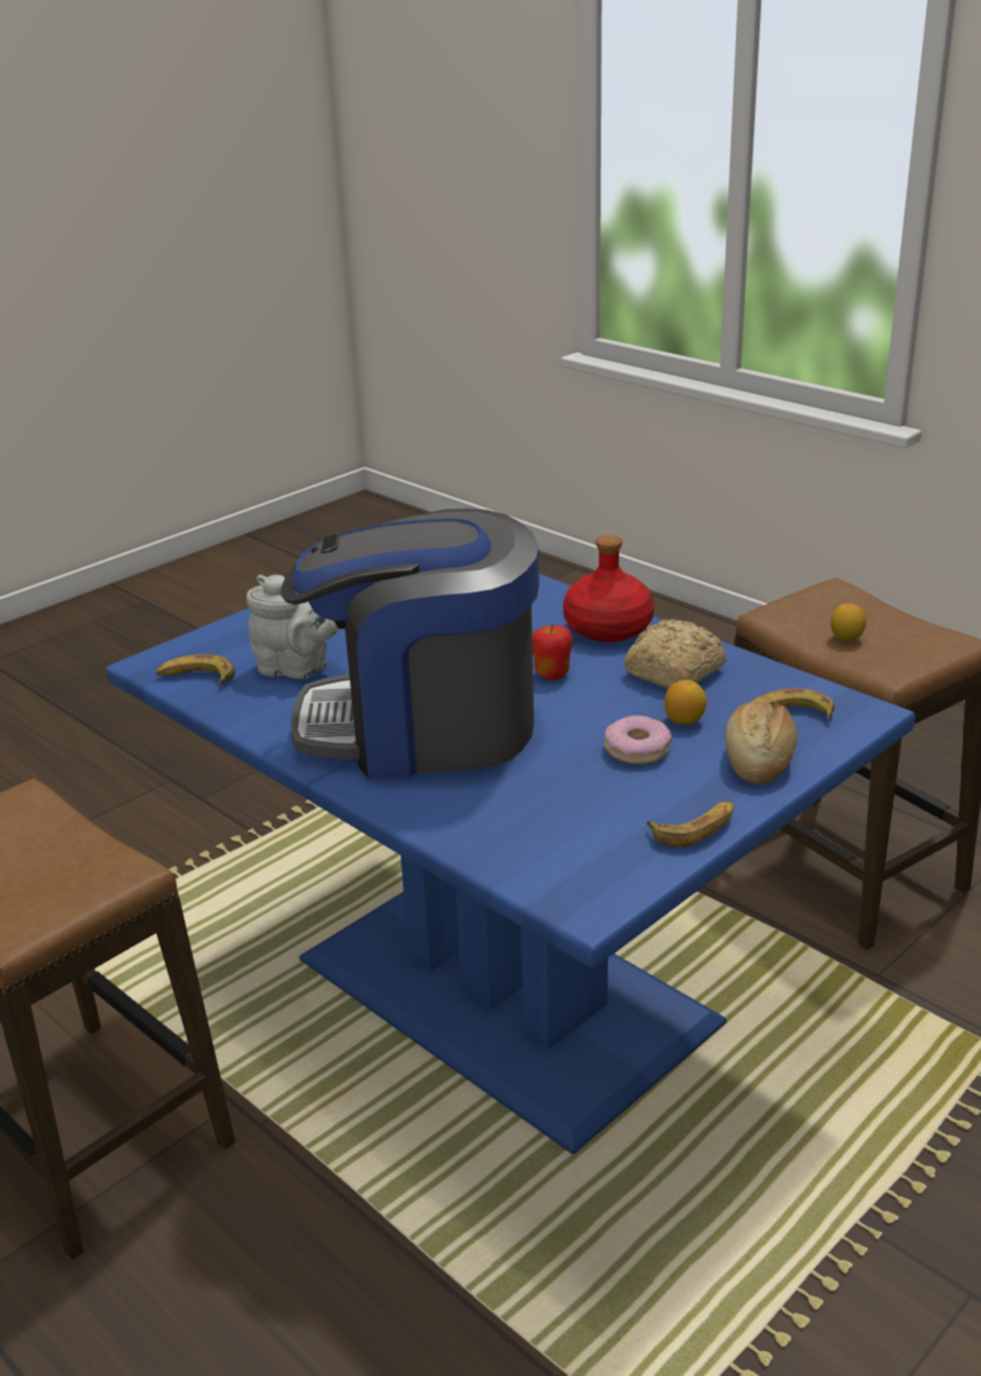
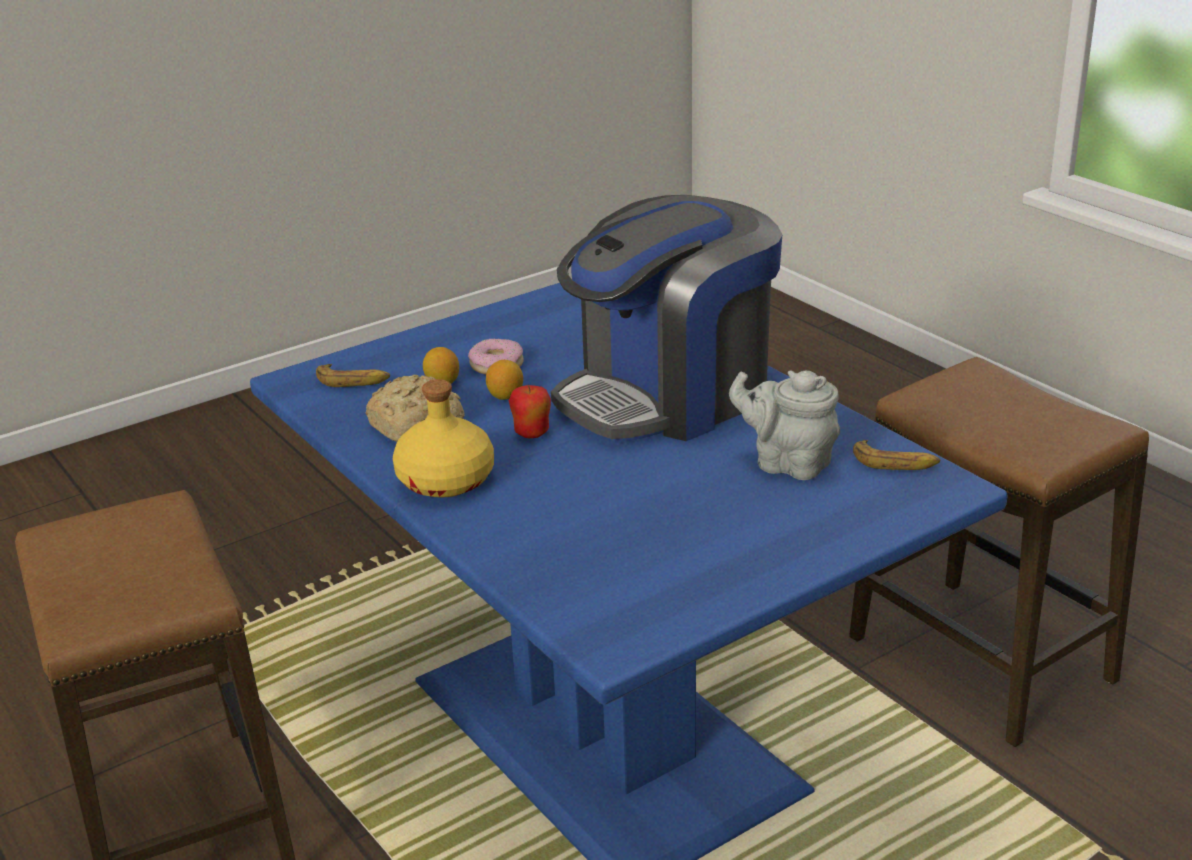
camera: 170 degrees left, 0 degrees up
(422, 727) = (668, 396): coffee machine -> coffee machine turned 135 degrees clockwise
(608, 628) = (445, 480): red bottle -> yellow bottle
(695, 829) = (491, 316): banana -> none
(759, 760) = (410, 351): bread -> none
(846, 638) = (151, 562): lemon -> lemon (505, 396)

